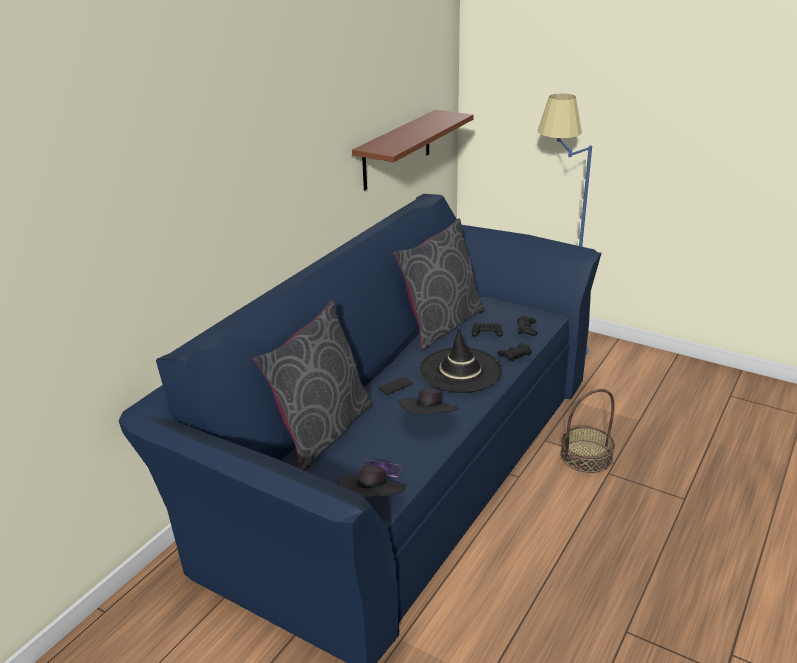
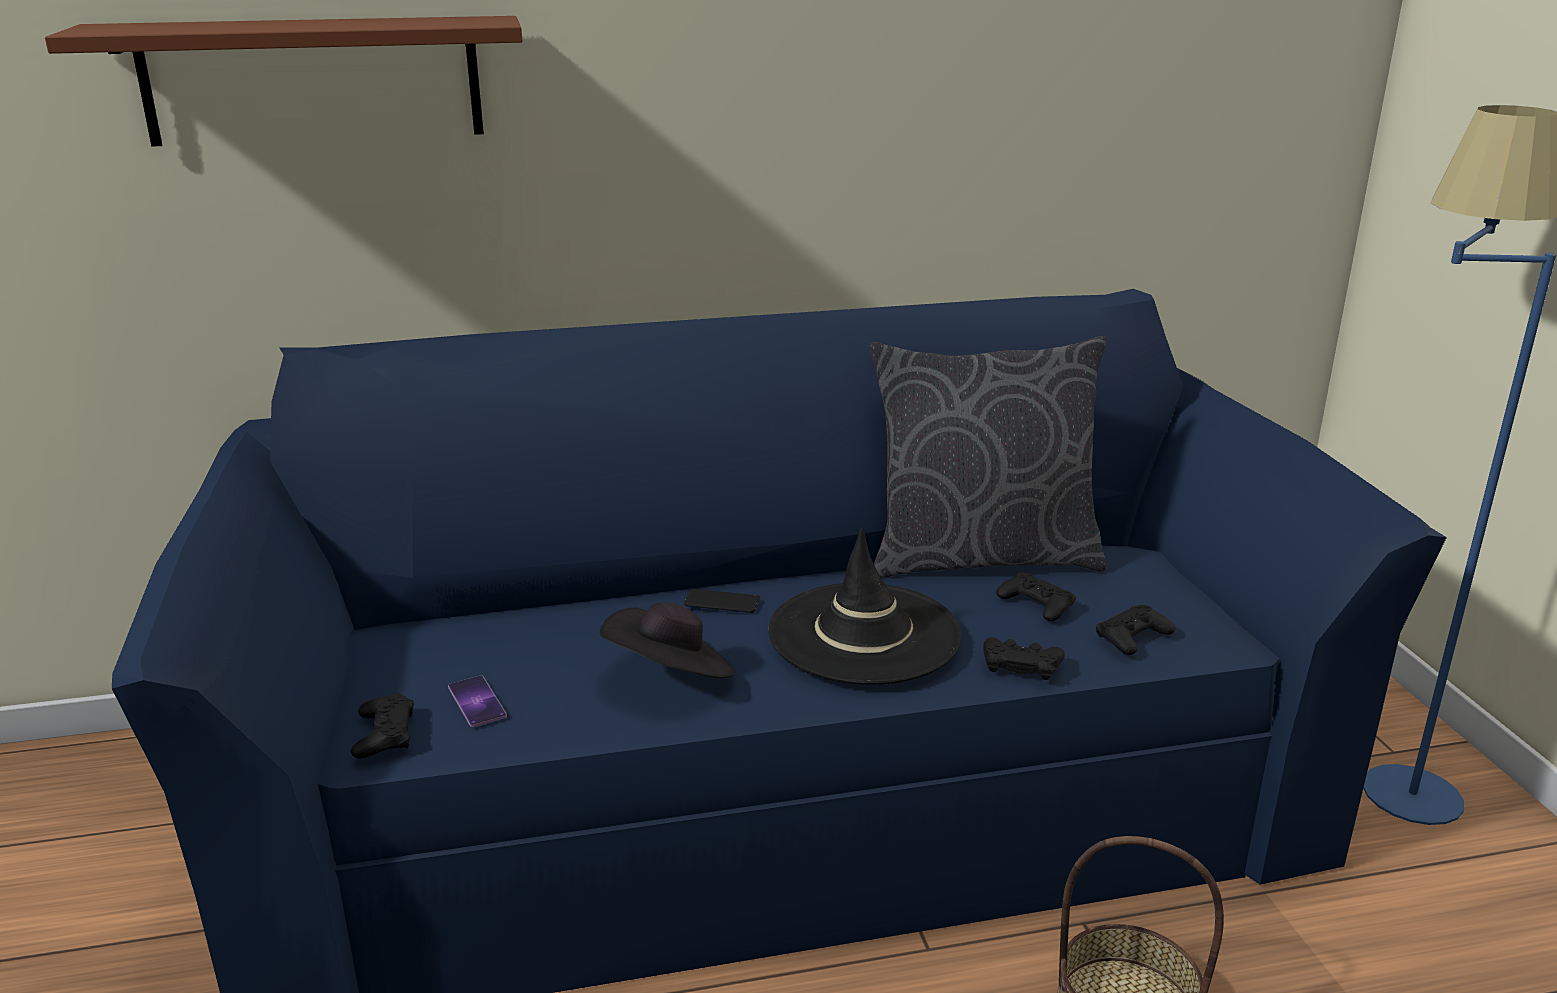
camera: 45 degrees right, 5 degrees down
(322, 431) = (516, 607): grey pillow -> none
(372, 499) = (384, 734): black hat -> black game controller
(397, 149) = (1106, 180): brown shelf -> brown shelf (313, 80)

